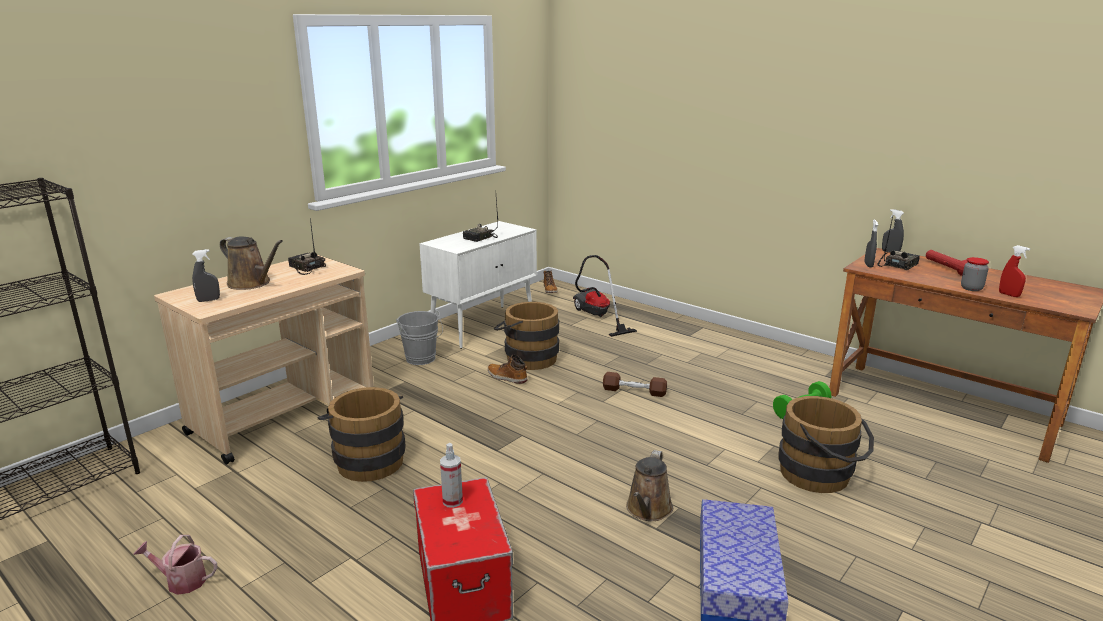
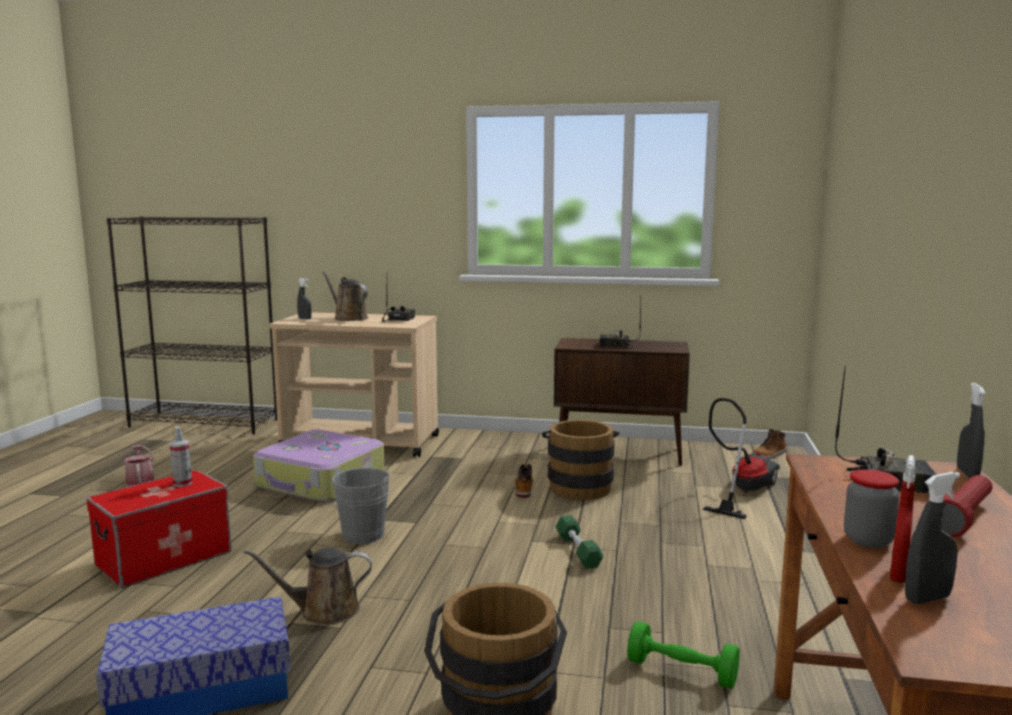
camera: 60 degrees right, 10 degrees down
(252, 283) = (348, 318): brown watering can -> brown watering can turned 135 degrees clockwise
(367, 459) = (321, 482): brown bucket -> suitcase
(422, 360) = (510, 452): grey bucket -> grey bucket (360, 537)
(483, 326) = (620, 453): white cabinet -> brown cabinet
(634, 391) = (578, 551): brown dumbbell -> green dumbbell
(868, 265) = (839, 464): grey spray bottle -> grey spray bottle (927, 598)

